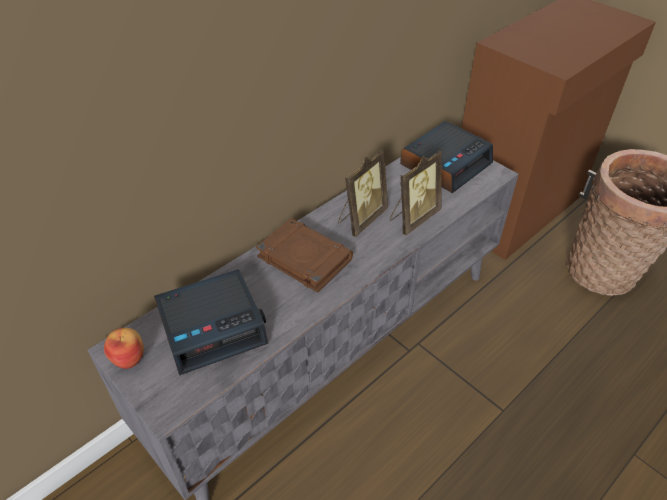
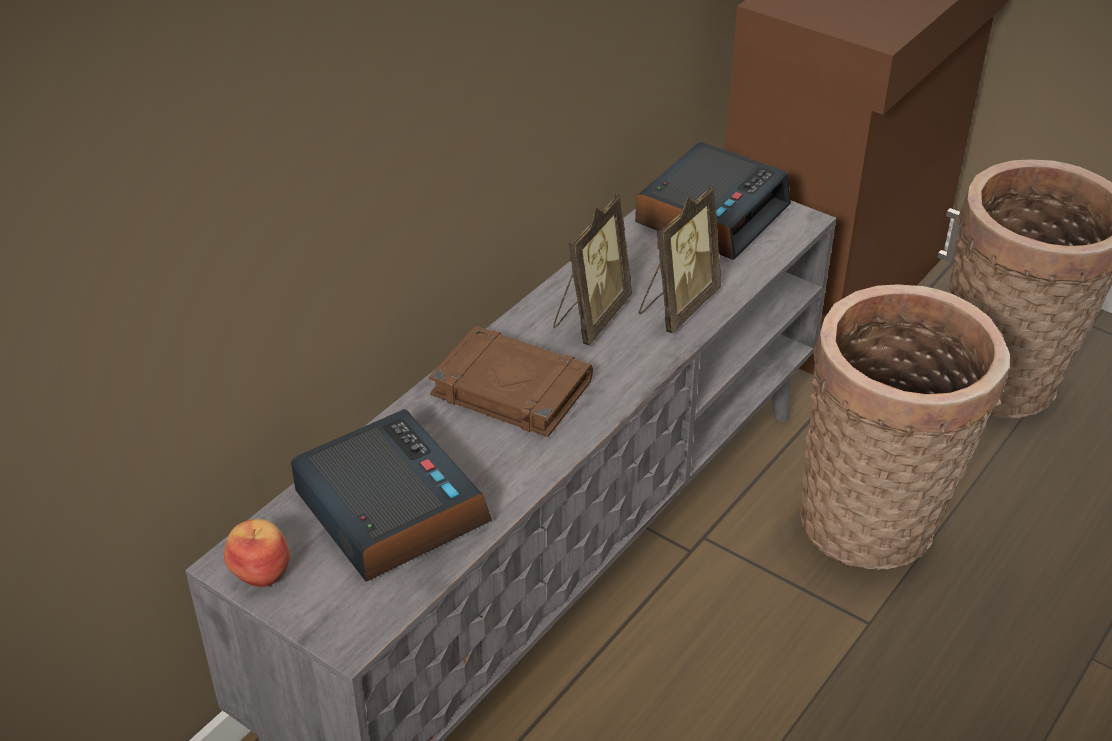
camera: 10 degrees left, 5 degrees down
(213, 326) = (389, 508): alarm clock -> alarm clock turned 90 degrees counterclockwise
(518, 349) = (876, 524): none -> basket

